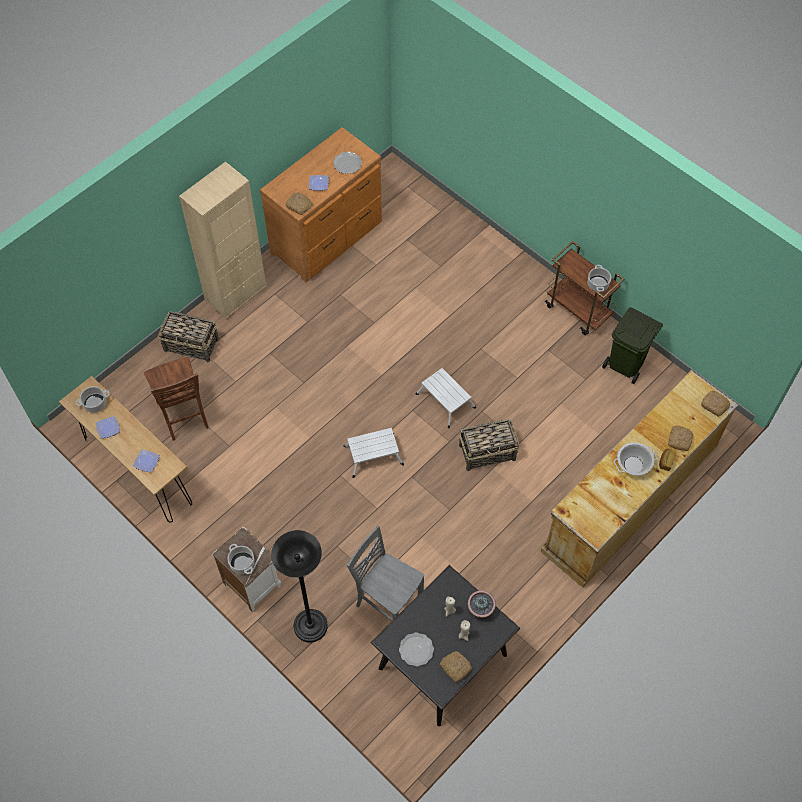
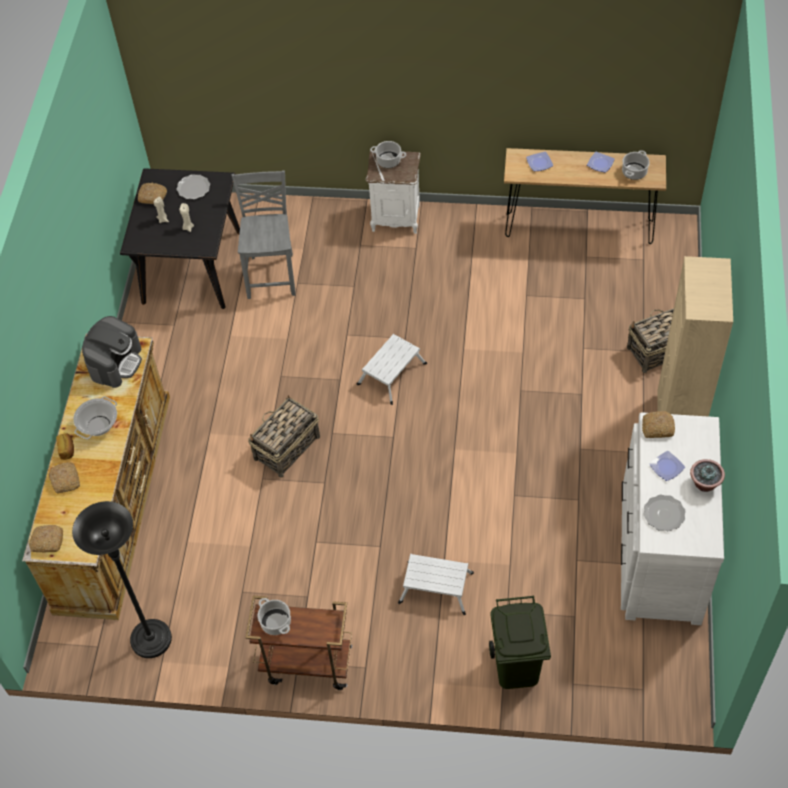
camera: 145 degrees right, 5 degrees down
(183, 416) = (593, 291): brown chair -> none
(310, 626) = (320, 222): black floor lamp -> black floor lamp (151, 640)
(328, 237) = (659, 554): brown dresser -> white dresser
(387, 604) = (272, 275): grey chair -> grey chair turned 90 degrees counterclockwise
(446, 401) = (368, 468): white step ladder -> white step ladder (435, 587)
(480, 609) = (162, 243): potted plant -> potted plant (704, 483)
(590, 508) = (115, 362): none -> coffee machine
(626, 364) = (208, 641): green trash can -> green trash can (515, 667)

